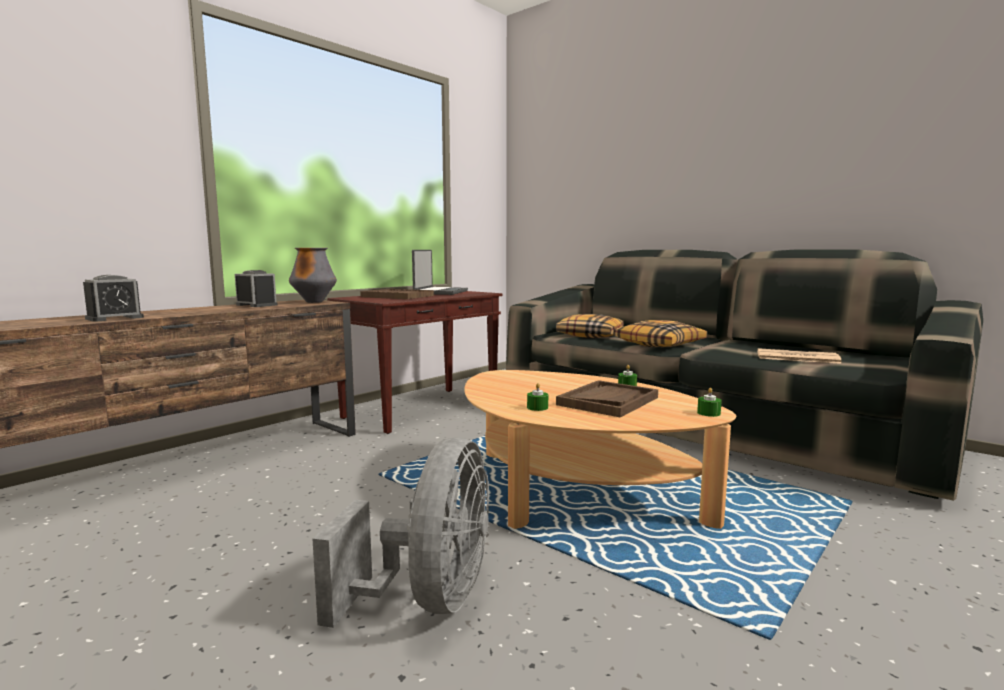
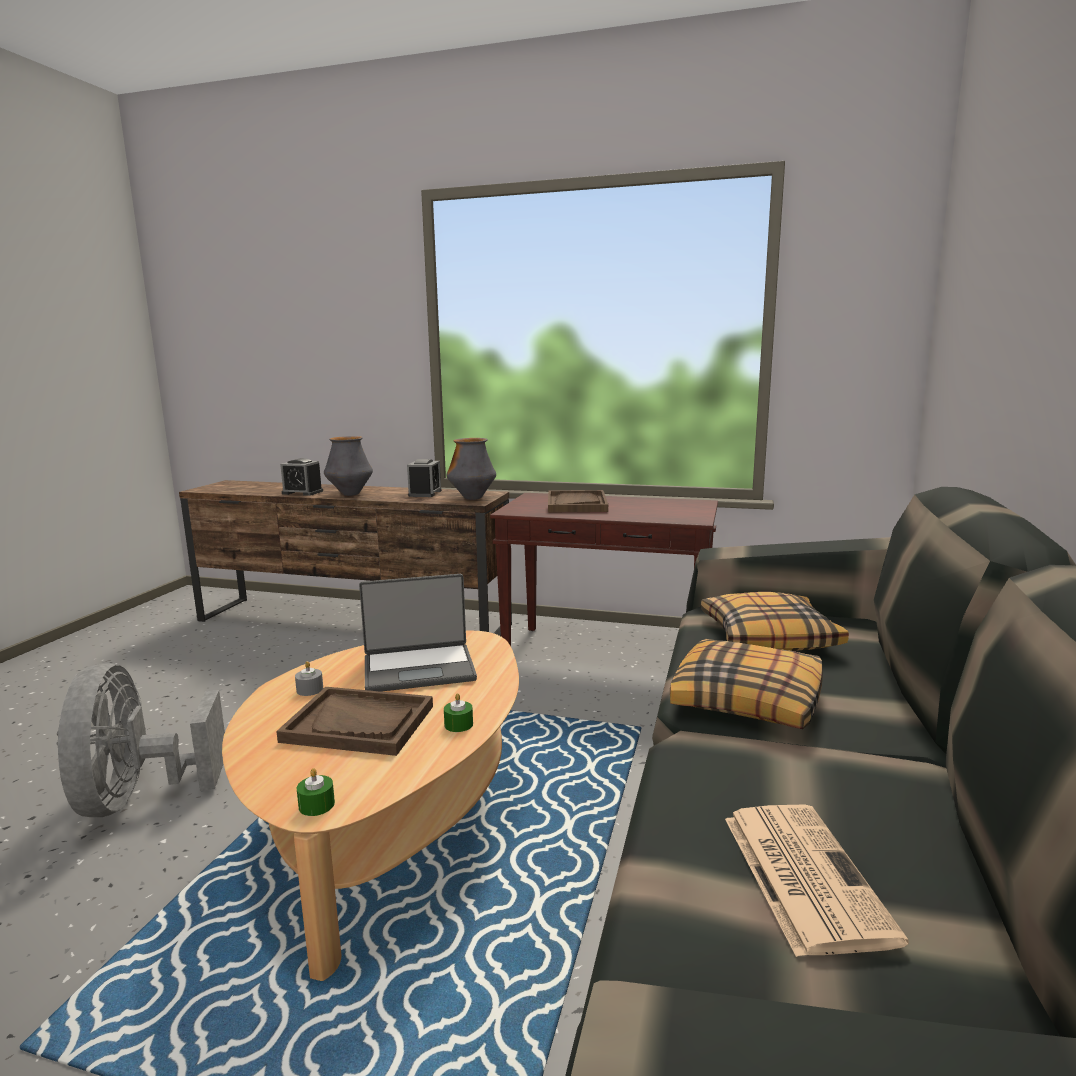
camera: 65 degrees right, 5 degrees up
(185, 312) = (350, 494): none -> vase
(430, 599) = (138, 797): grey fan -> grey fan turned 90 degrees clockwise
(440, 292) = (661, 506): laptop -> laptop (419, 669)
(537, 407) = (310, 690): green candle -> grey candle

